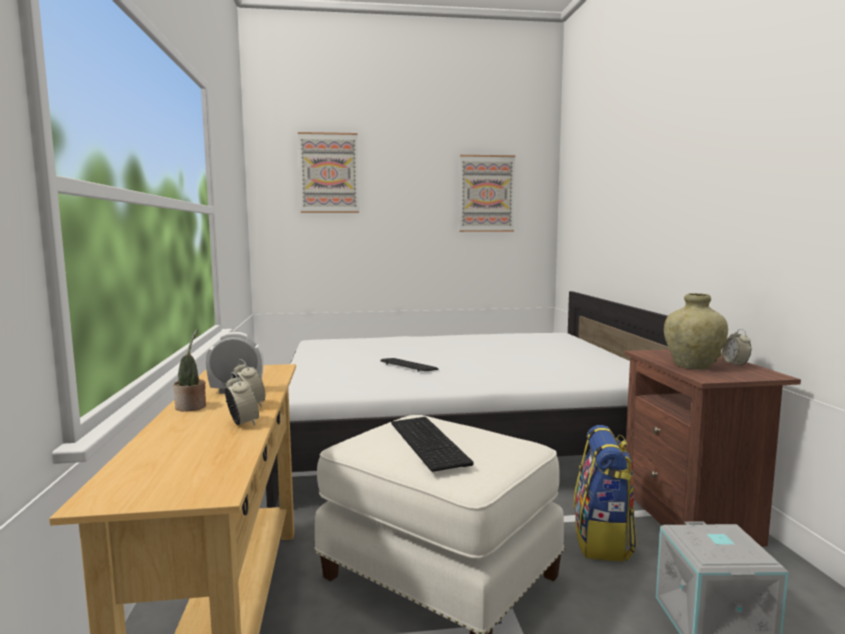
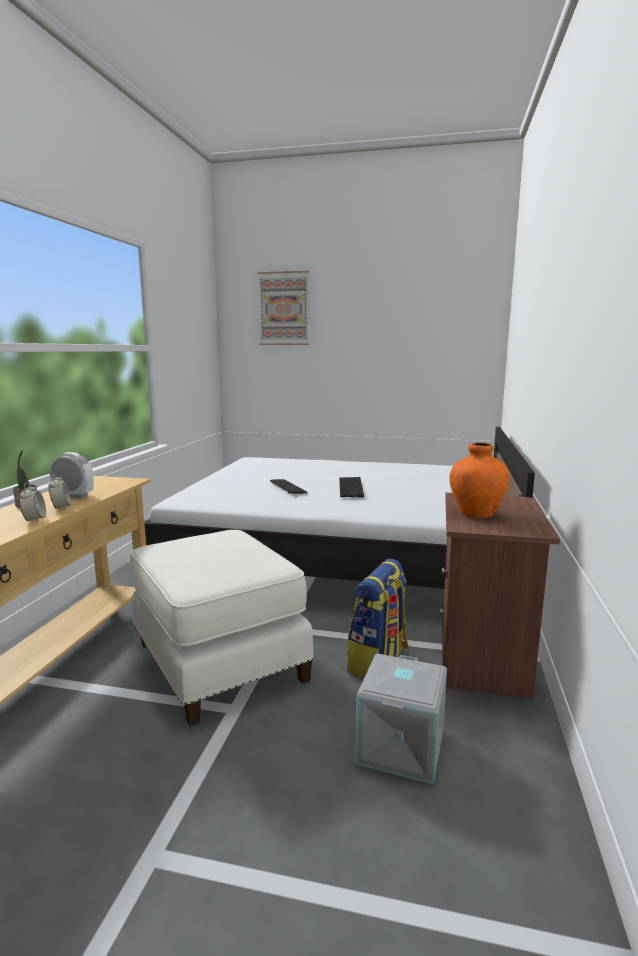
camera: 20 degrees right, 5 degrees up
(431, 442) = (203, 552): keyboard -> keyboard (352, 487)
(486, 193) = (431, 325): picture -> none
(692, 366) = (476, 514): beige vase -> orange vase
(735, 364) = (525, 516): alarm clock -> none

